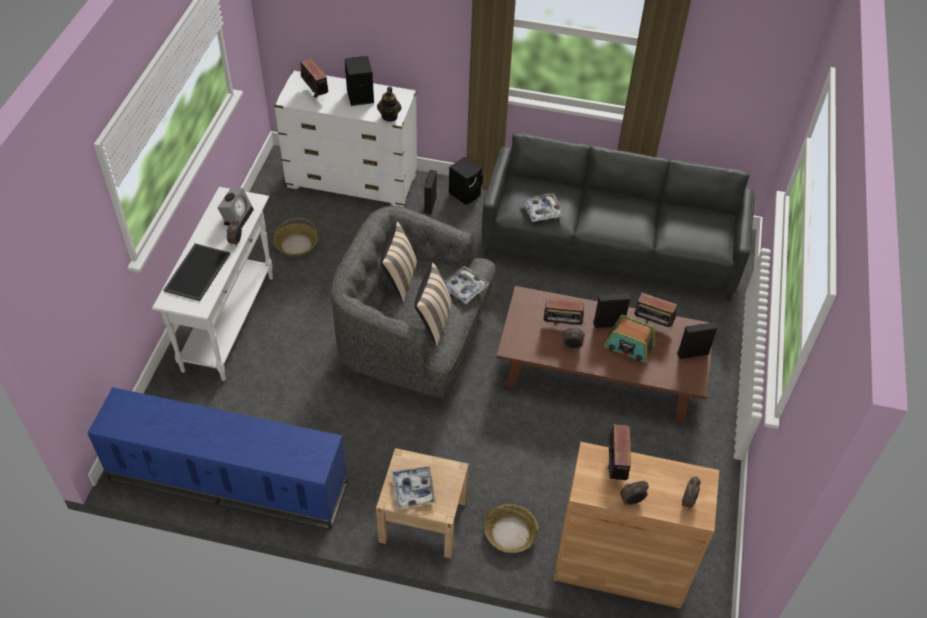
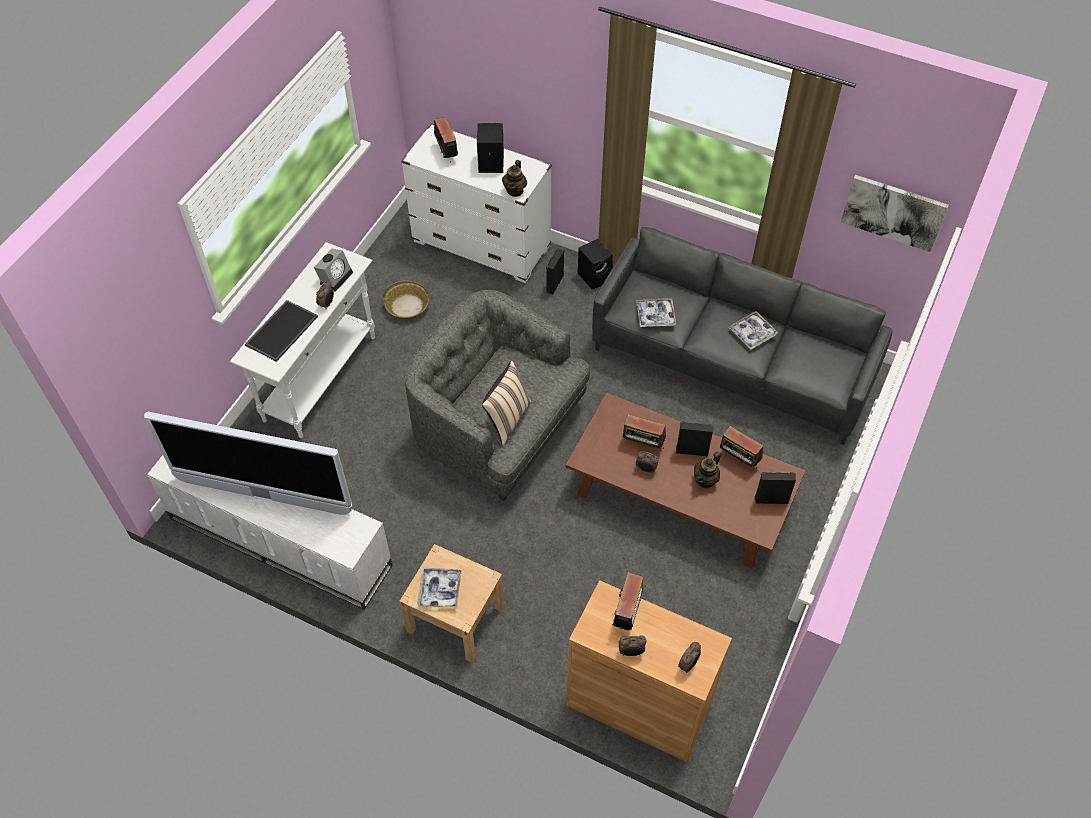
camera: 15 degrees right, 5 degrees up
(215, 432) = (264, 496): none -> television
(226, 482) = (278, 542): blue tv stand -> white tv stand
(399, 280) = (486, 368): beige pillow -> none
(464, 288) = (549, 388): tray -> tray (752, 333)
(510, 533) = (537, 649): basket -> none
(629, 347) = (705, 480): radio -> teapot
(747, 78) = (893, 212): none -> picture

